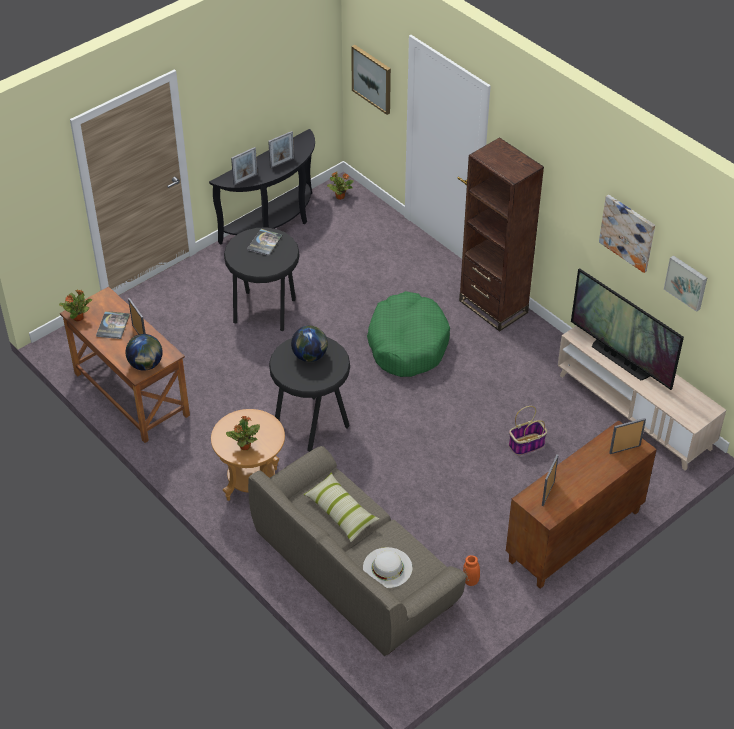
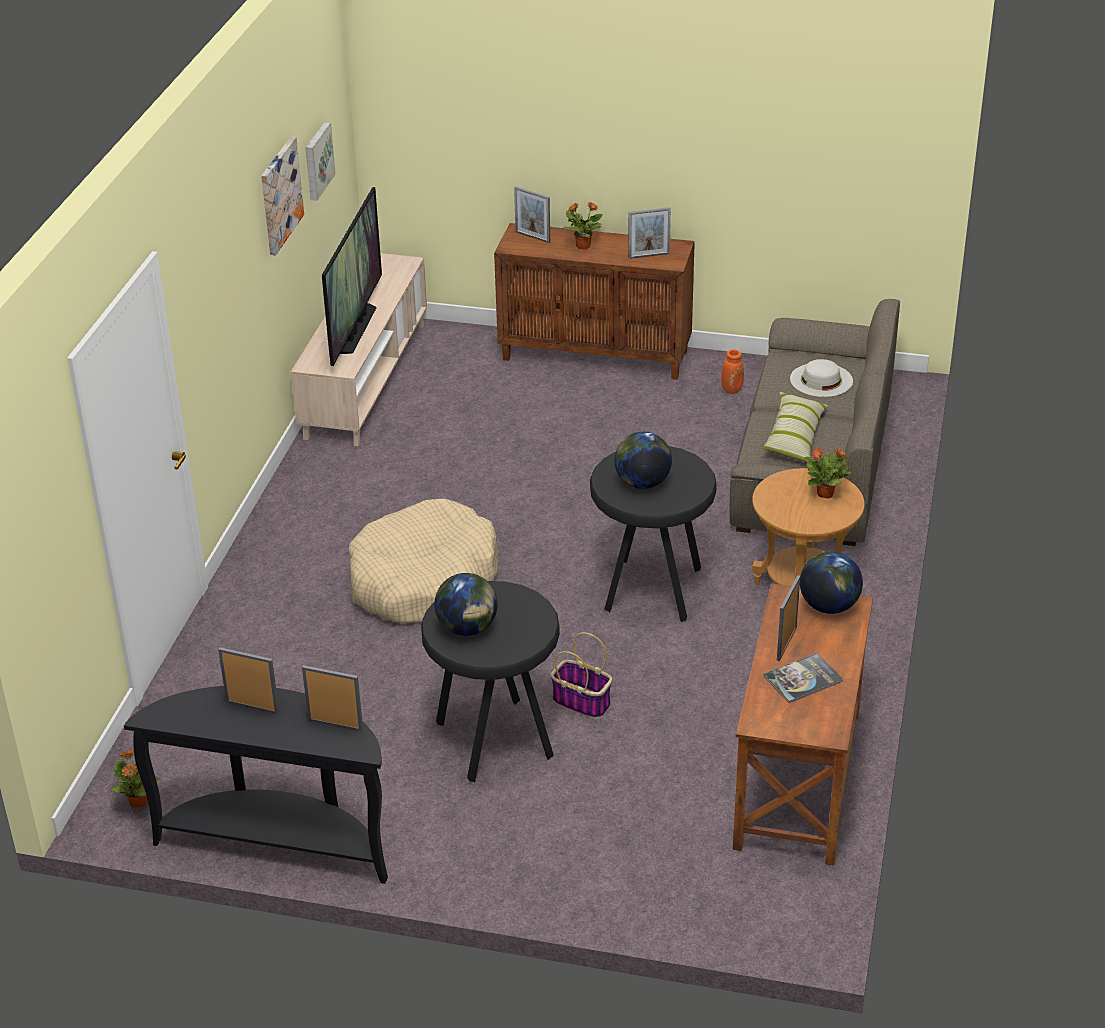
camera: 125 degrees left, 10 degrees down
(78, 317) = (831, 723): potted plant -> potted plant (582, 246)
(265, 243) = (467, 628): book -> globe
(372, 79) = (51, 551): picture -> none
(407, 344) = (422, 580): green dog bed -> beige dog bed
(493, 307) = (276, 541): brown bookcase -> none
(526, 445) = (500, 427): basket -> basket (582, 702)

